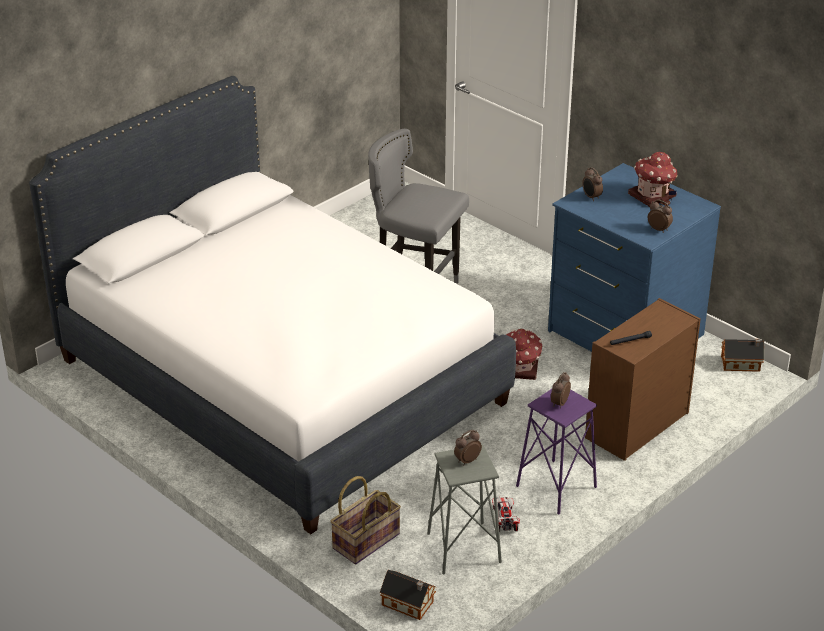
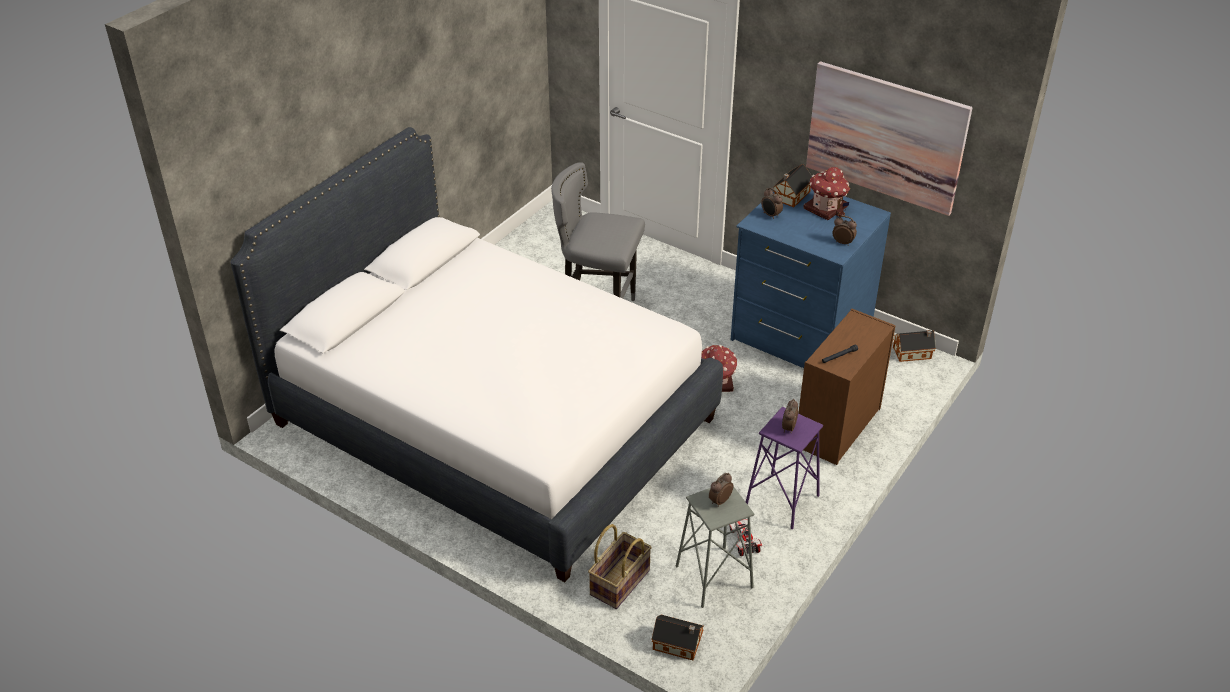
camera: 10 degrees left, 5 degrees up
(618, 181) = (790, 196): none -> toy house
(716, 124) = (885, 137): none -> picture

